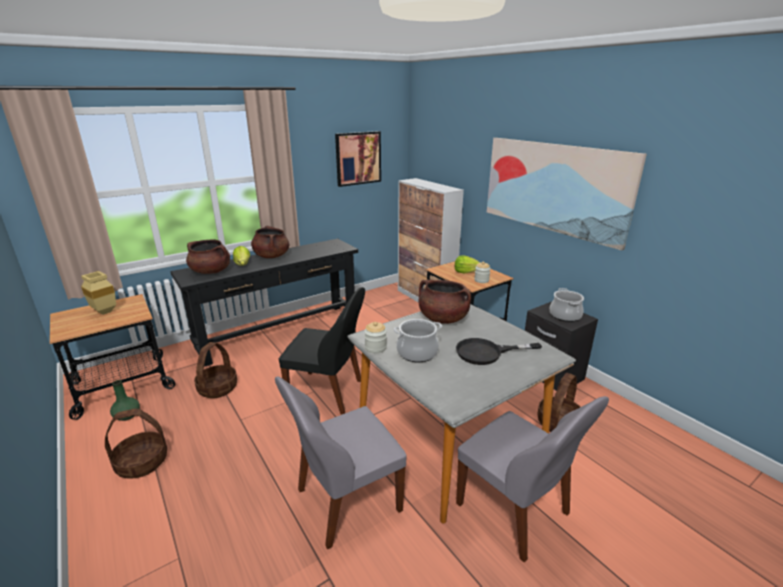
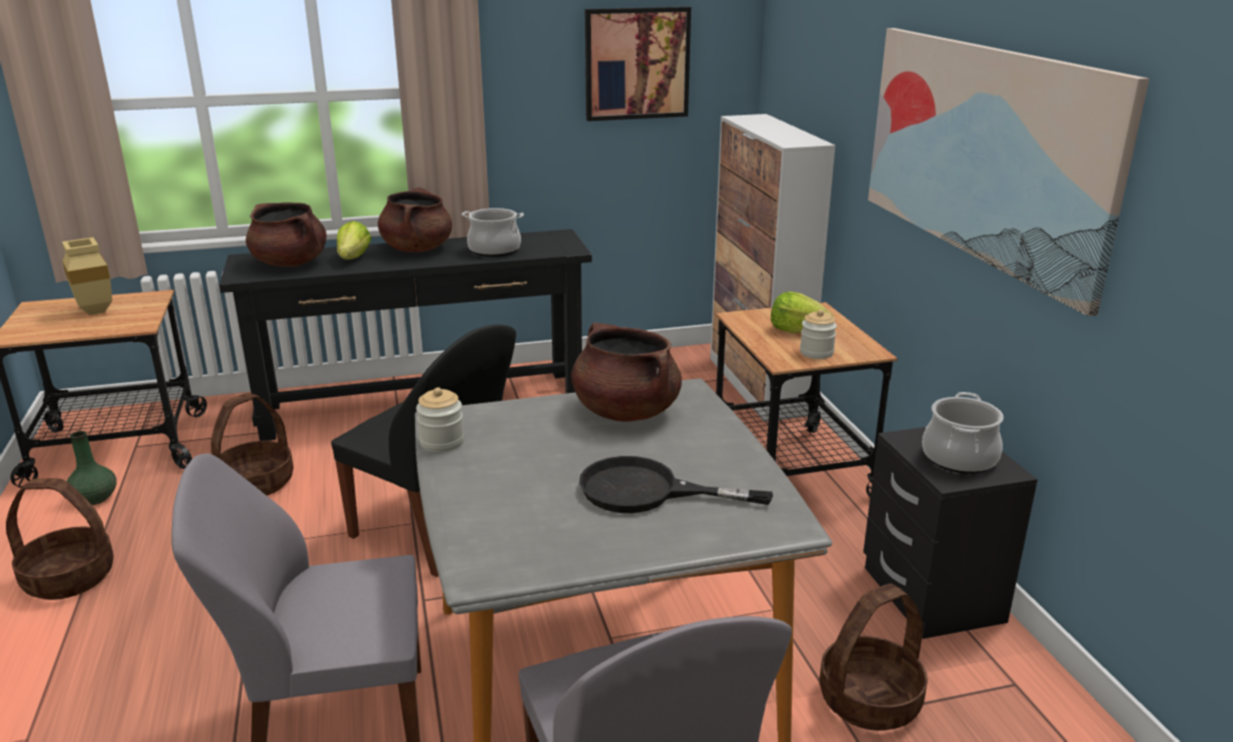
camera: 20 degrees right, 0 degrees up
(417, 353) = (509, 465): cooking pot -> cooking pot (494, 250)

